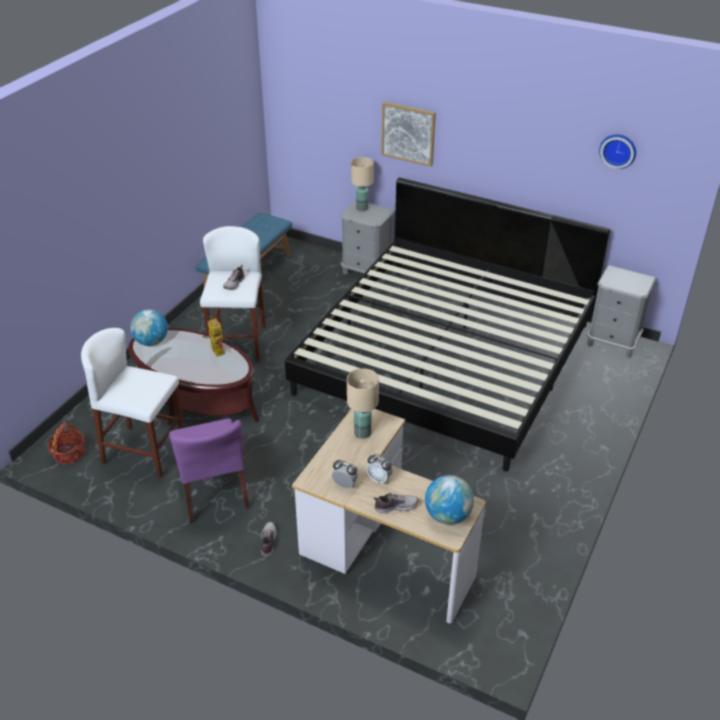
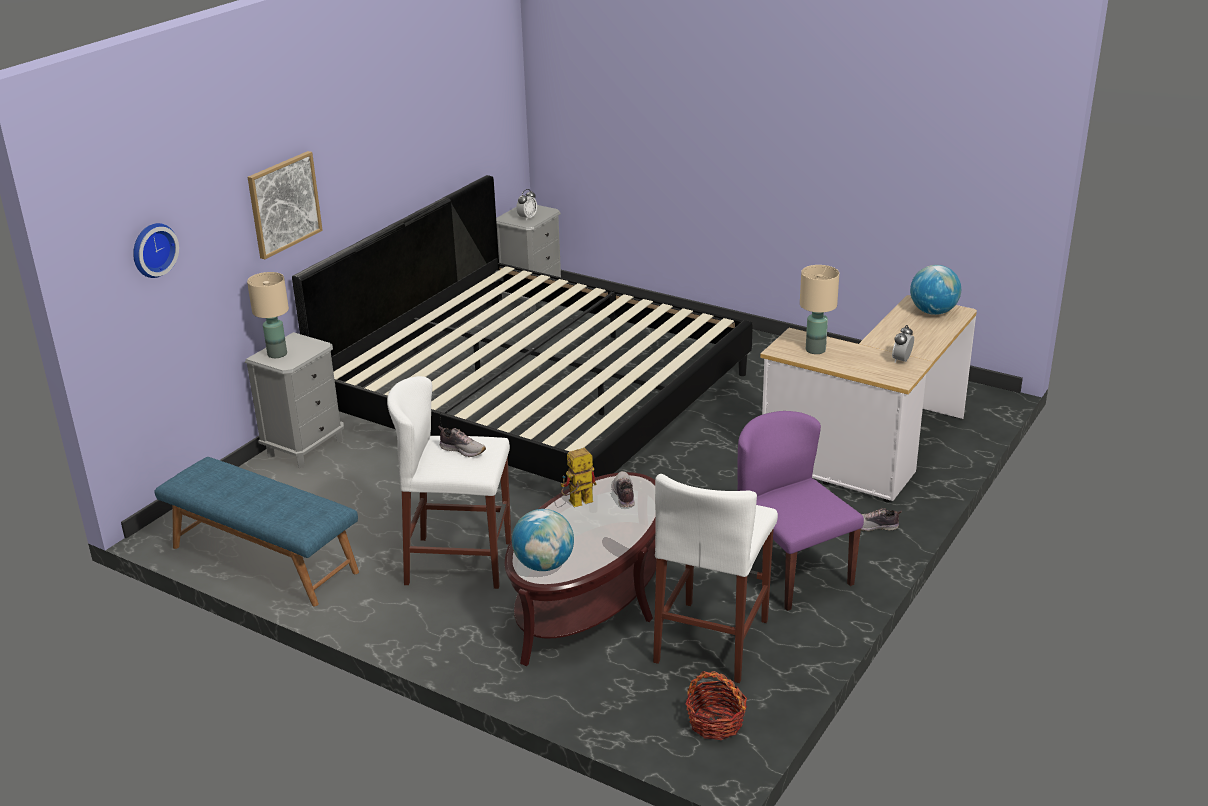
camera: 85 degrees left, 10 degrees down
(213, 491) = (791, 572): purple chair -> purple chair turned 105 degrees counterclockwise
(379, 479) = (889, 342): alarm clock -> alarm clock (527, 218)
(395, 506) = (927, 335): shoe -> shoe (623, 495)
(618, 150) = (469, 80): wall clock -> wall clock (152, 249)

